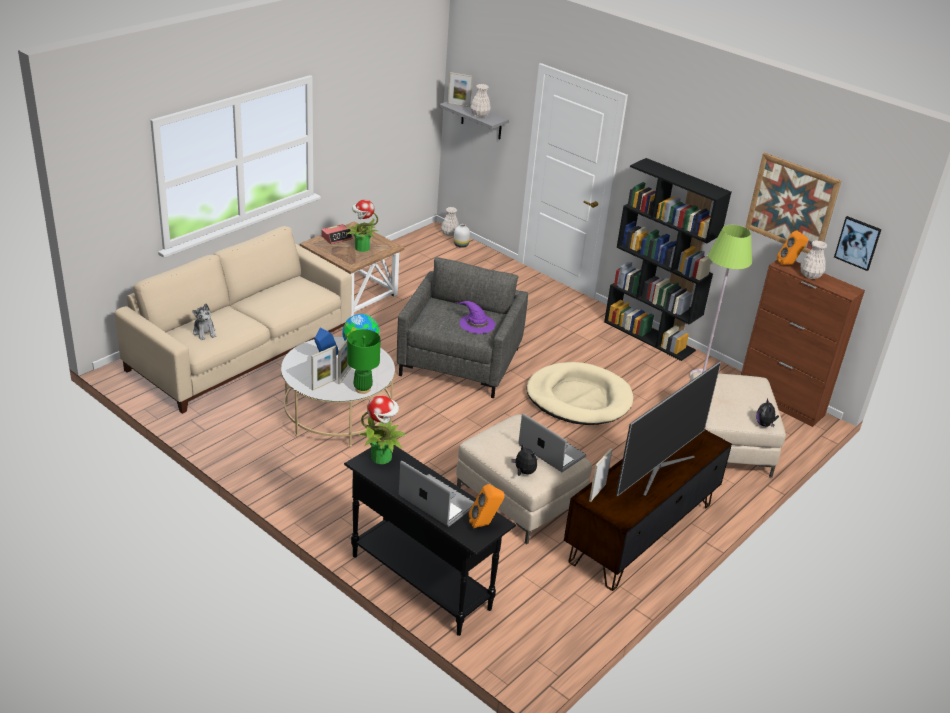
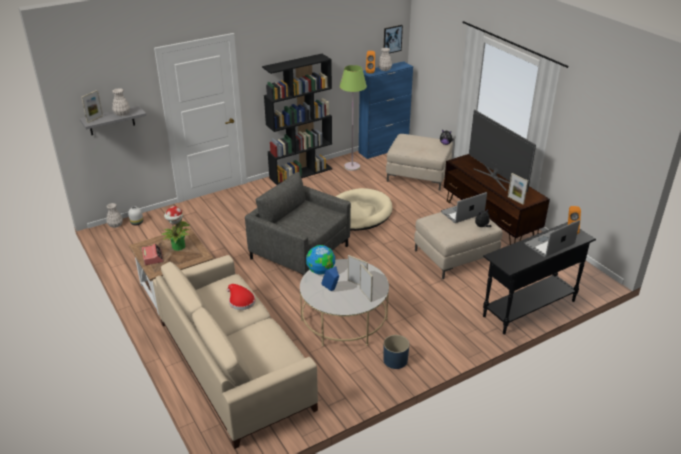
camera: 70 degrees left, 0 degrees up
(204, 332) = (267, 353): plush toy -> none
(275, 461) = (395, 360): none -> blue planter
(286, 303) = (240, 301): none -> red hat
(363, 389) = (376, 277): green table lamp -> none
(382, 457) = (504, 258): potted plant -> none
(476, 323) = (316, 212): purple hat -> none
(781, 402) = (384, 149): brown cabinet -> blue cabinet
(792, 204) = (355, 40): picture -> none

